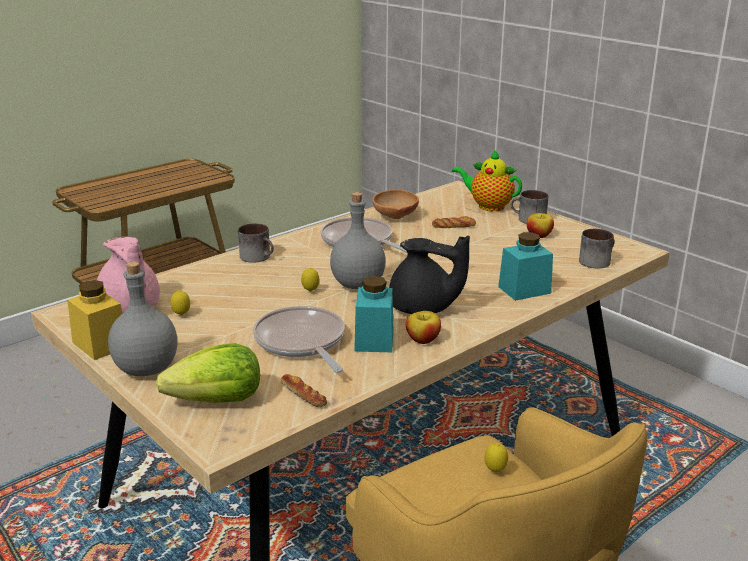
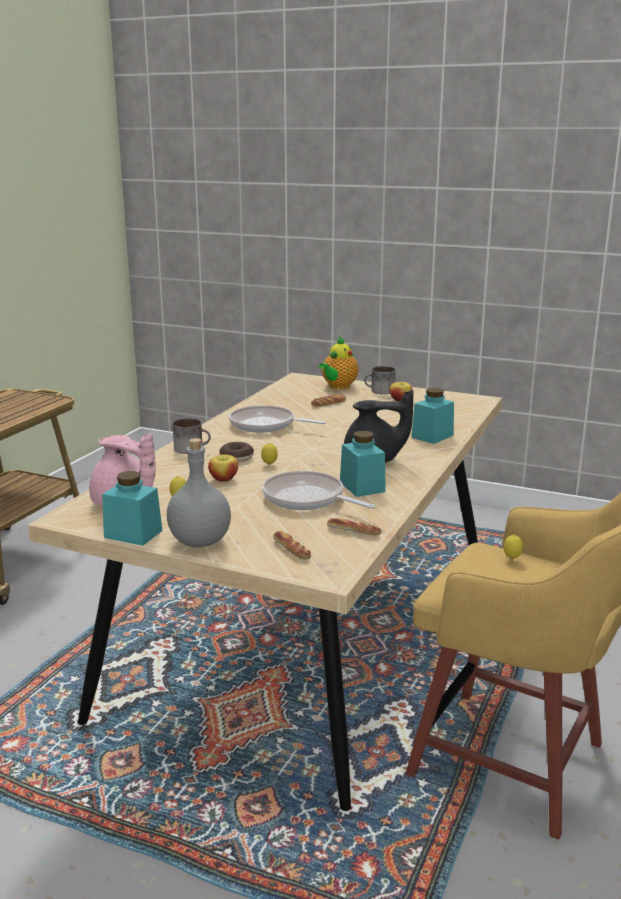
camera: 25 degrees left, 5 degrees down
(100, 344) = (133, 534): yellow jar -> turquoise jar
(218, 401) = (291, 549): lettuce -> bread
(288, 276) = (236, 457): none -> donut
(357, 284) = (301, 454): grey bottle -> none
(394, 217) = (272, 404): brown bowl -> none
(423, 339) = (398, 480): apple -> apple (223, 479)
(488, 206) = (338, 386): teapot -> teapot turned 60 degrees counterclockwise
(596, 260) = (460, 410): mug -> none

